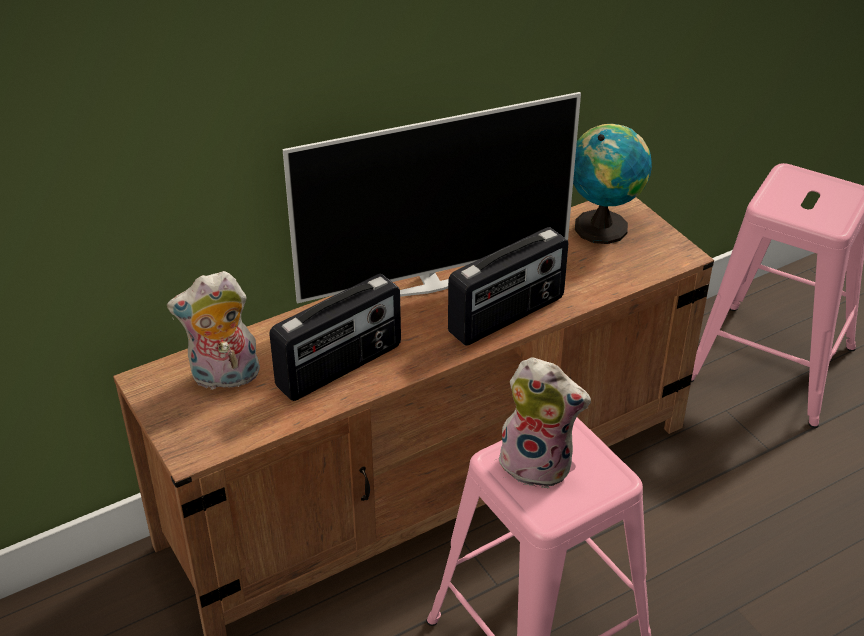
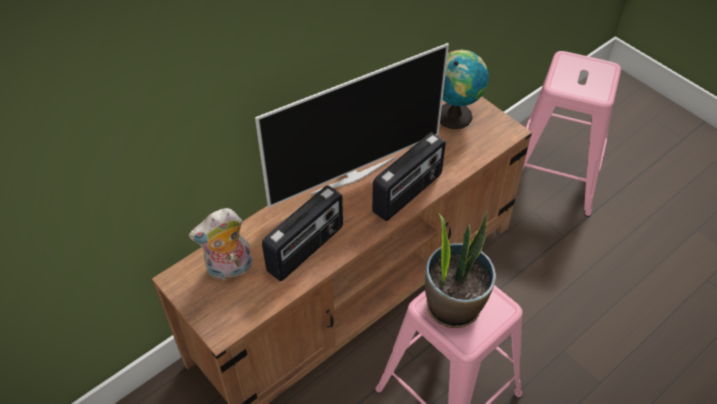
camera: 10 degrees left, 10 degrees up
(539, 463) = (453, 305): plush toy -> potted plant

